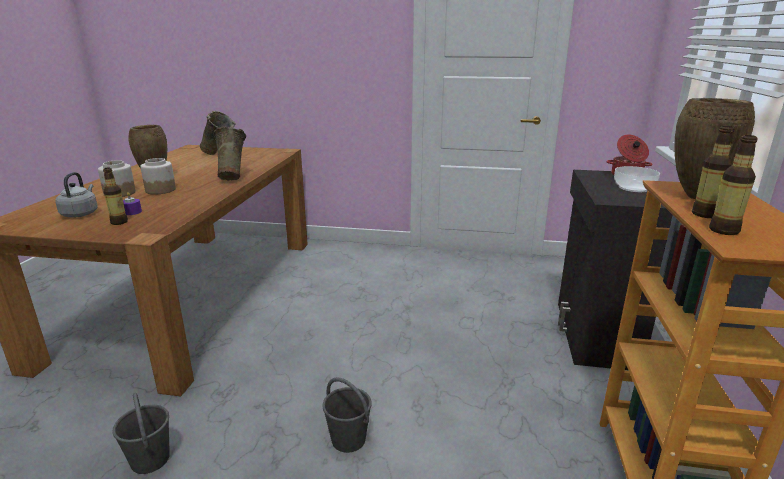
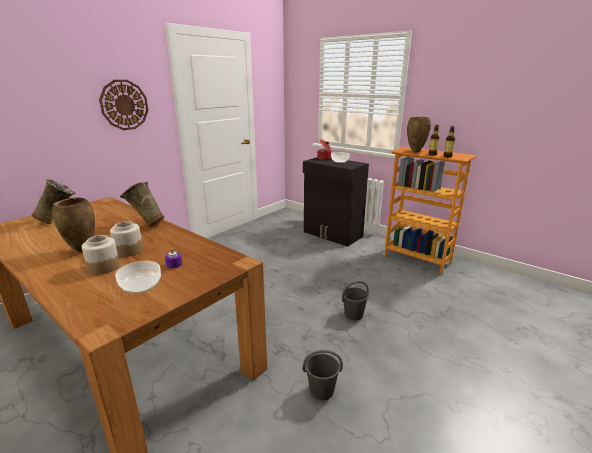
camera: 60 degrees left, 0 degrees up
(81, 213) = (140, 285): grey kettle -> bowl
(119, 222) = (194, 270): bottle -> none
(342, 44) = (124, 105): none -> wall clock

